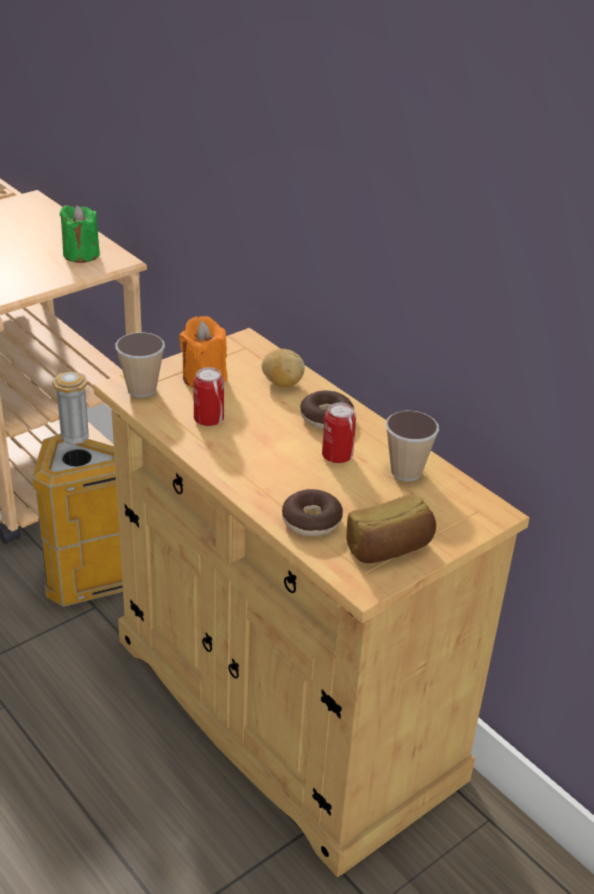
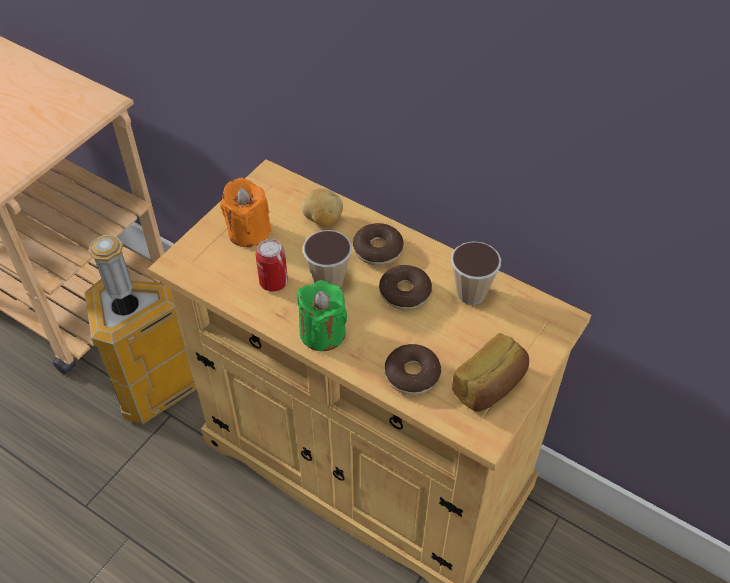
camera: 15 degrees left, 15 degrees up
(81, 254) = (64, 103): green candle -> green candle (322, 333)
(142, 389) = (196, 262): cup -> cup (329, 282)
(337, 456) = (405, 293): can -> donut

